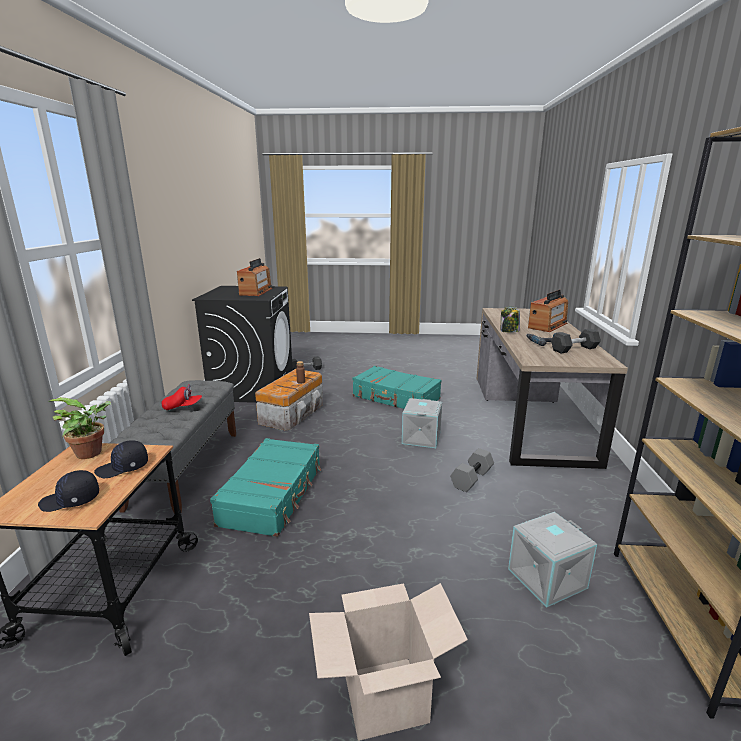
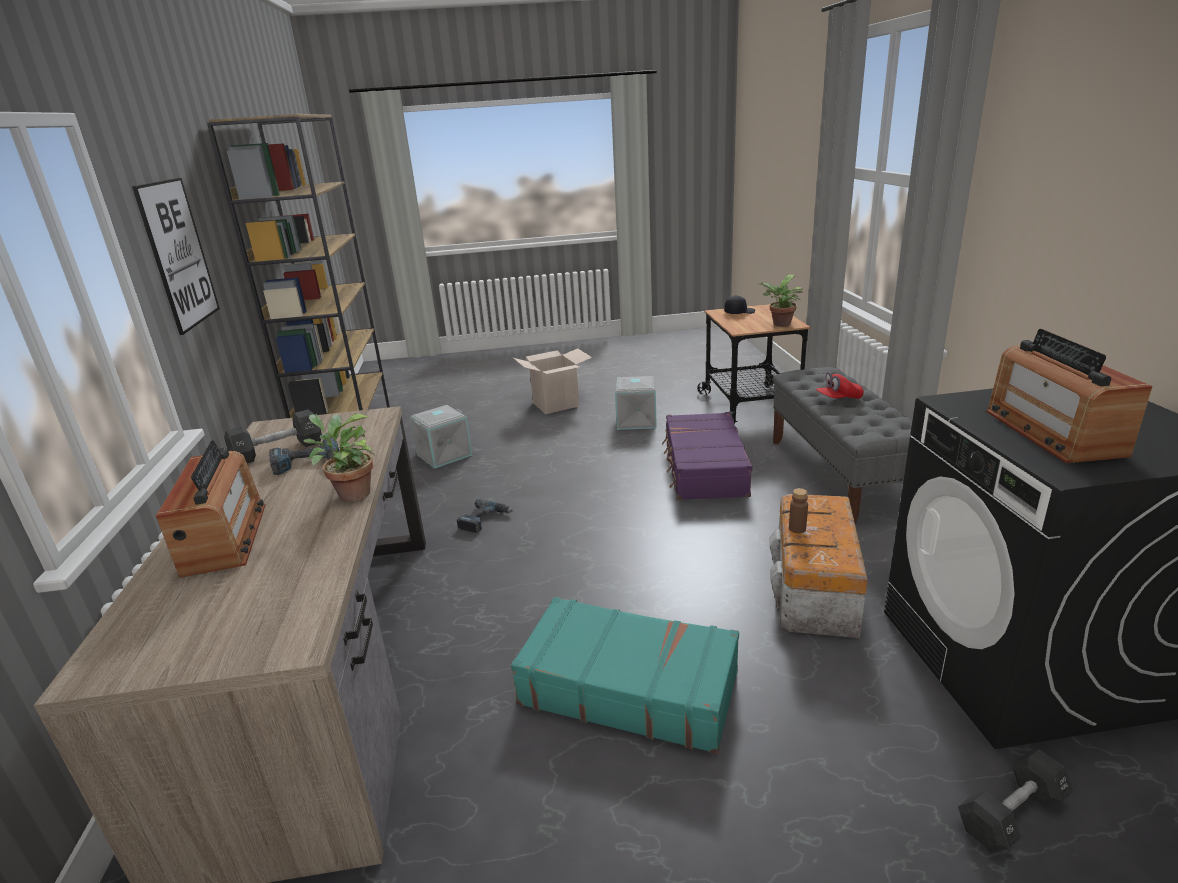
camera: 170 degrees right, 5 degrees up
(123, 468) = (740, 323): black cap -> none
(273, 495) = (704, 468): turquoise suitcase -> purple suitcase
(420, 437) = (554, 572): grey storage box -> grey storage box (637, 421)
(471, 478) = (484, 520): grey dumbbell -> power drill
(509, 331) = (351, 494): jar -> potted plant
(547, 325) = (225, 538): radio -> radio turned 135 degrees clockwise
(692, 253) = (179, 254): none -> picture

